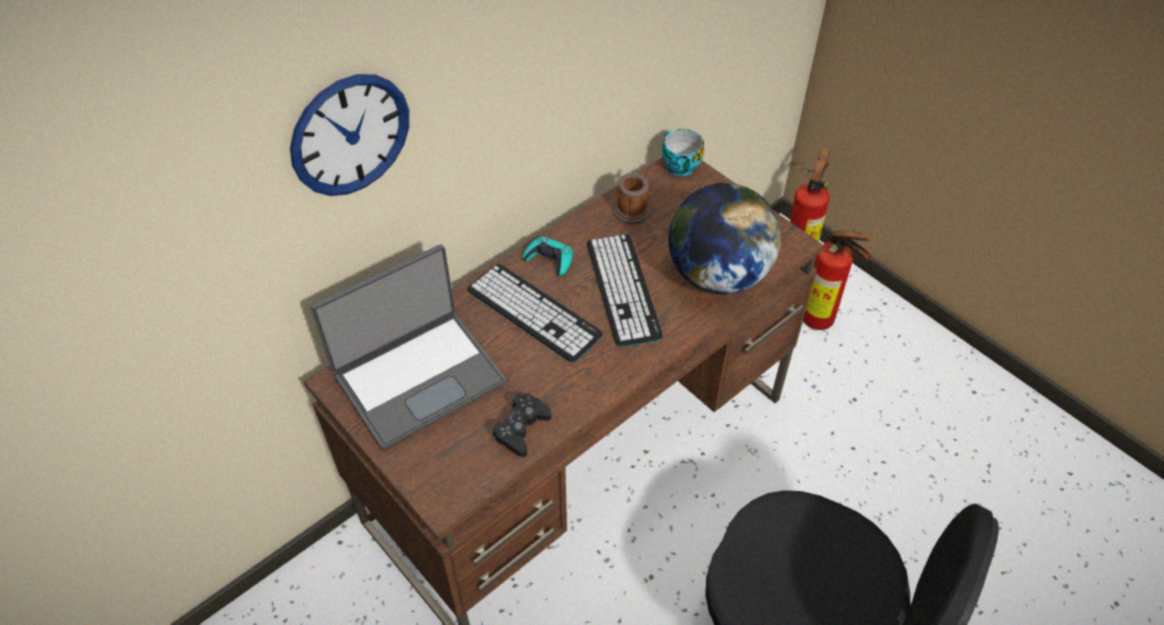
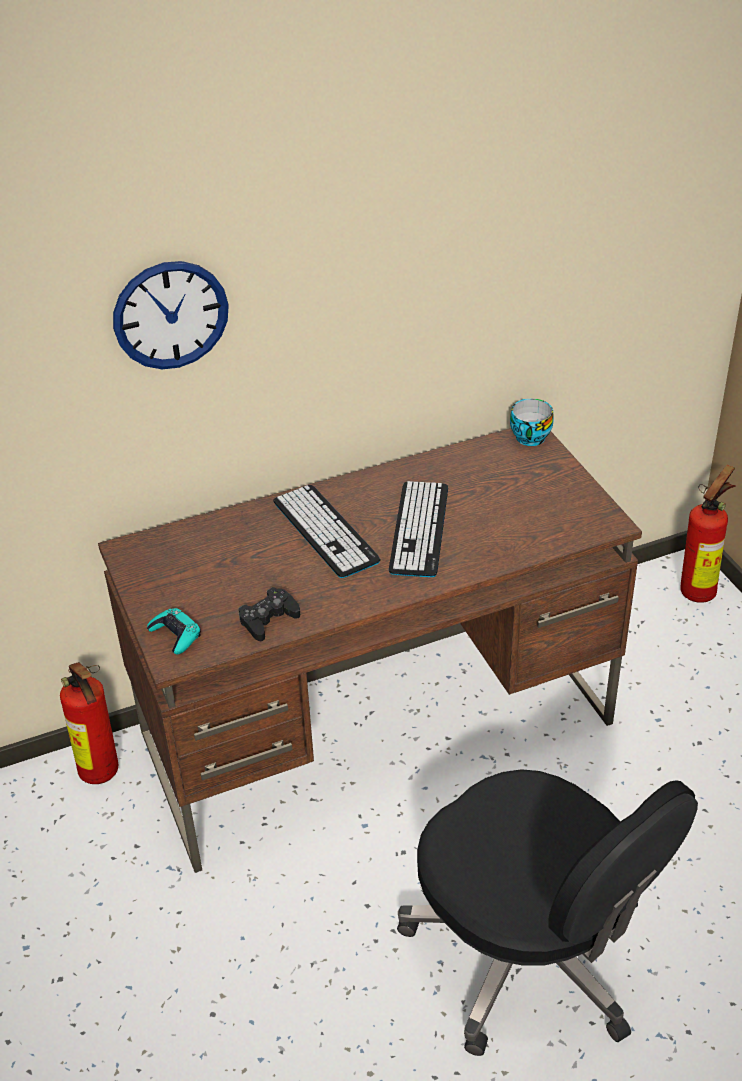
camera: 20 degrees right, 10 degrees down
(419, 378) = (197, 561): laptop -> none
(549, 259) = (361, 491): turquoise game controller -> turquoise game controller (176, 635)
(633, 208) = (464, 464): mug -> none
(717, 275) = (518, 535): globe -> none
(821, 322) = (695, 660): fire extinguisher -> fire extinguisher (101, 775)

